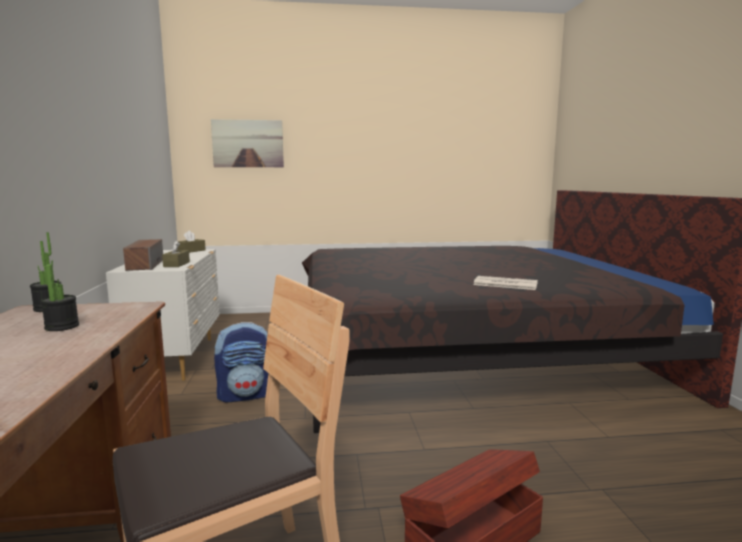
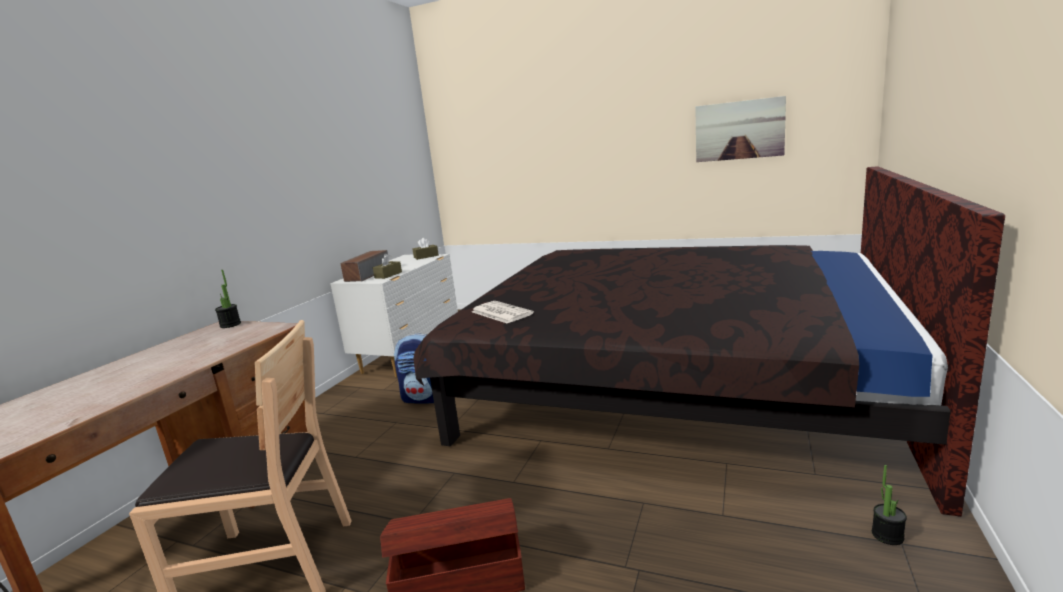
camera: 30 degrees right, 5 degrees up
(62, 326) = (210, 344): potted plant -> potted plant (887, 535)
(248, 143) = (494, 141): picture -> picture (739, 130)
(504, 284) = (643, 316): newspaper -> newspaper (500, 313)

